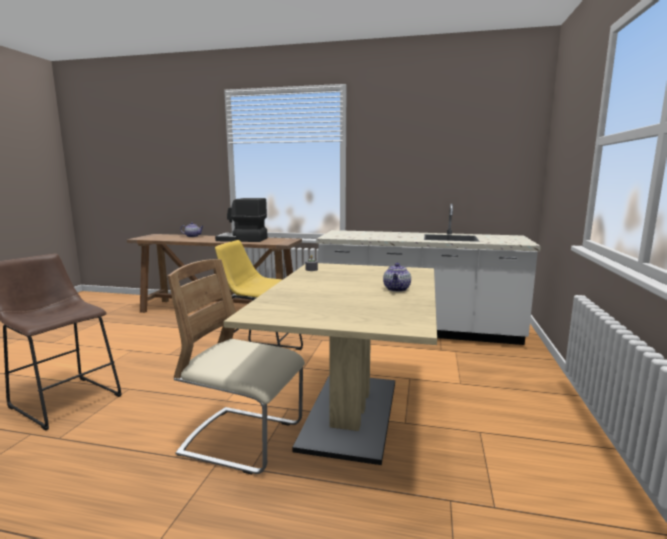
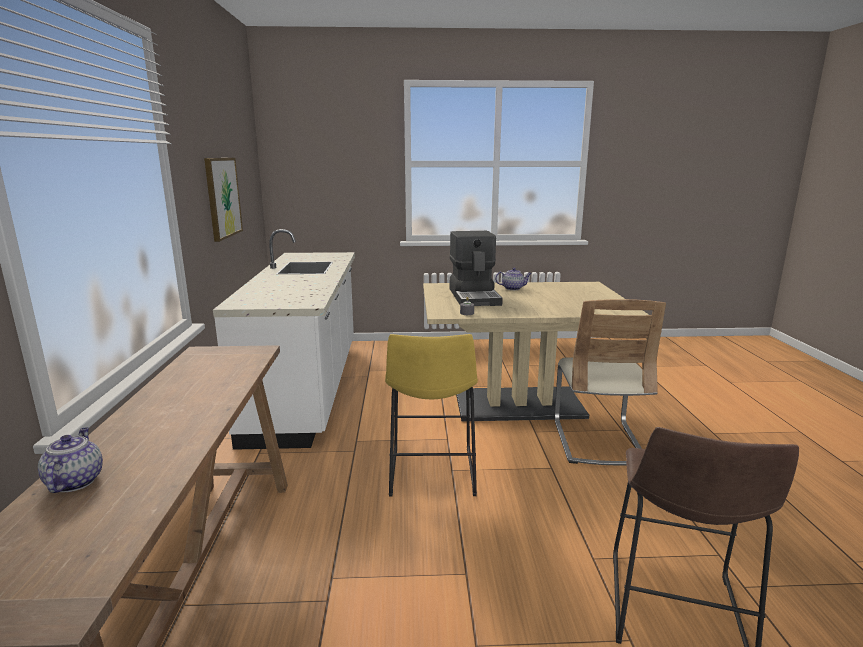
camera: 105 degrees left, 5 degrees up
(242, 239) = (193, 392): coffee machine -> coffee machine (475, 297)
(426, 175) = (222, 197): none -> picture

